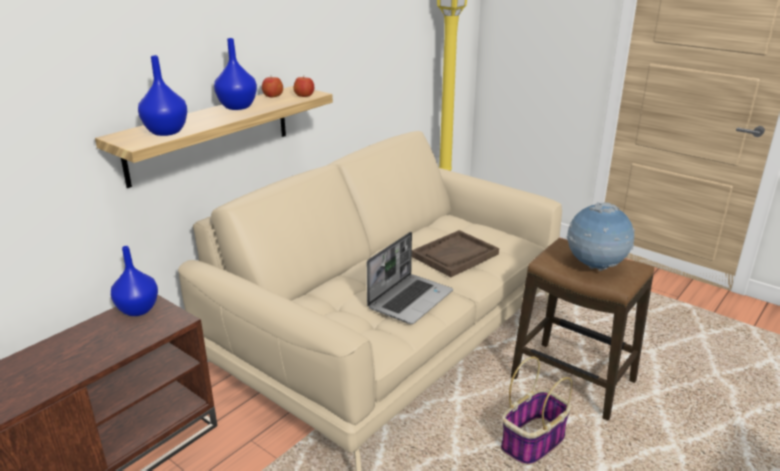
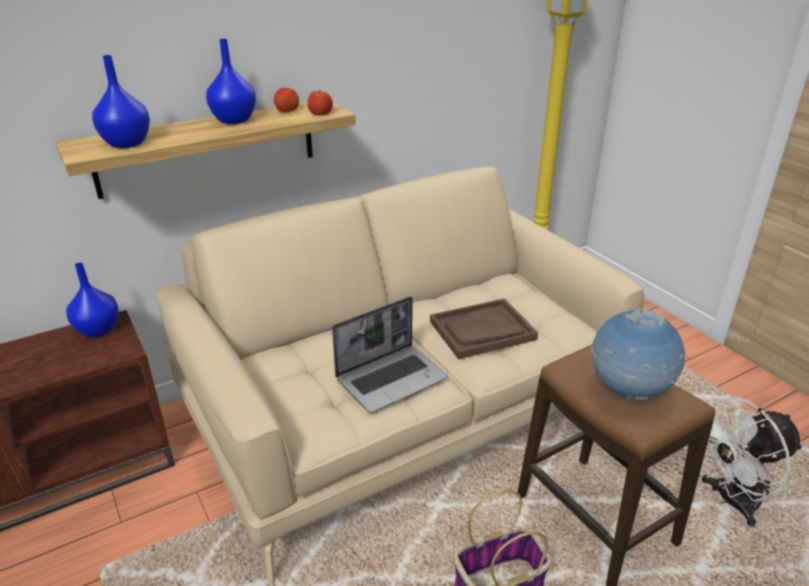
camera: 20 degrees right, 5 degrees up
(652, 347) = (730, 501): none -> white fan

